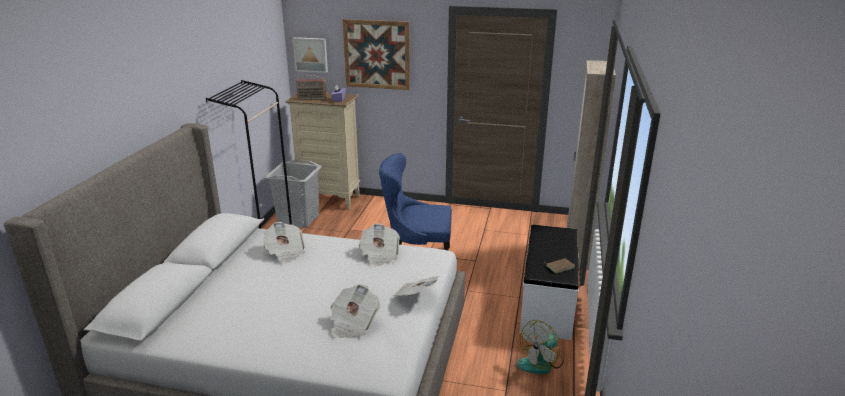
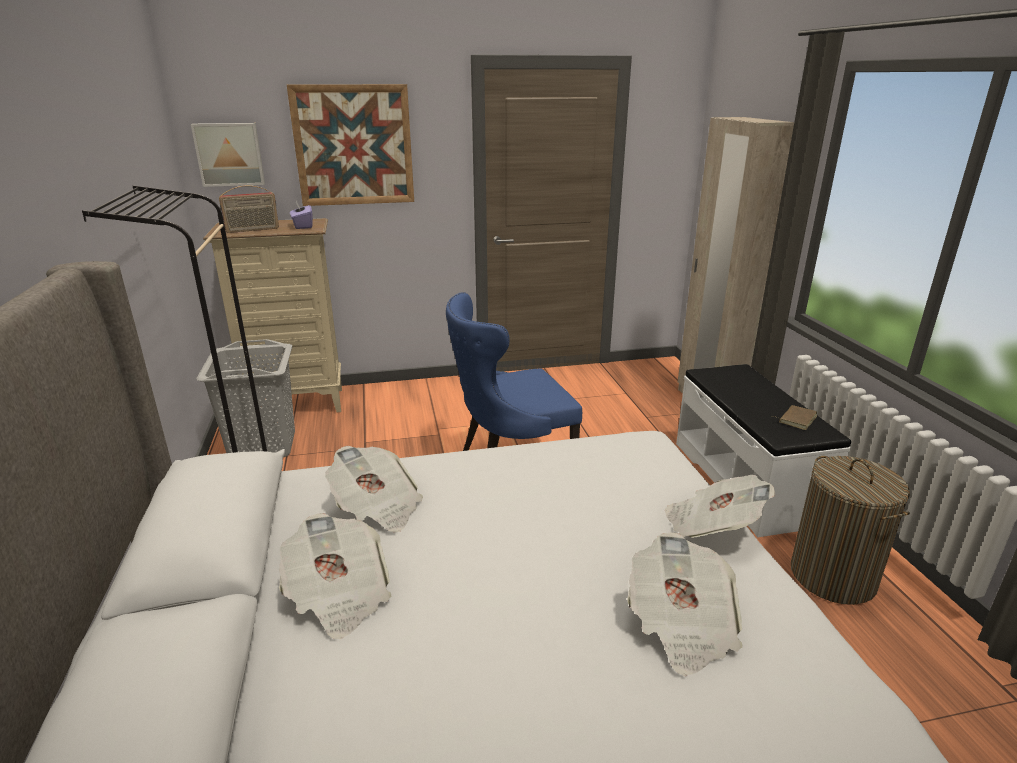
camera: 25 degrees left, 0 degrees up
(379, 255) = (561, 466): newspaper -> newspaper (339, 596)
(541, 363) = (833, 576): fan -> laundry basket

